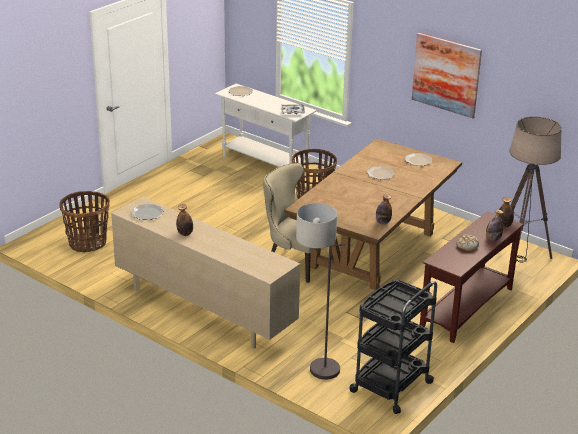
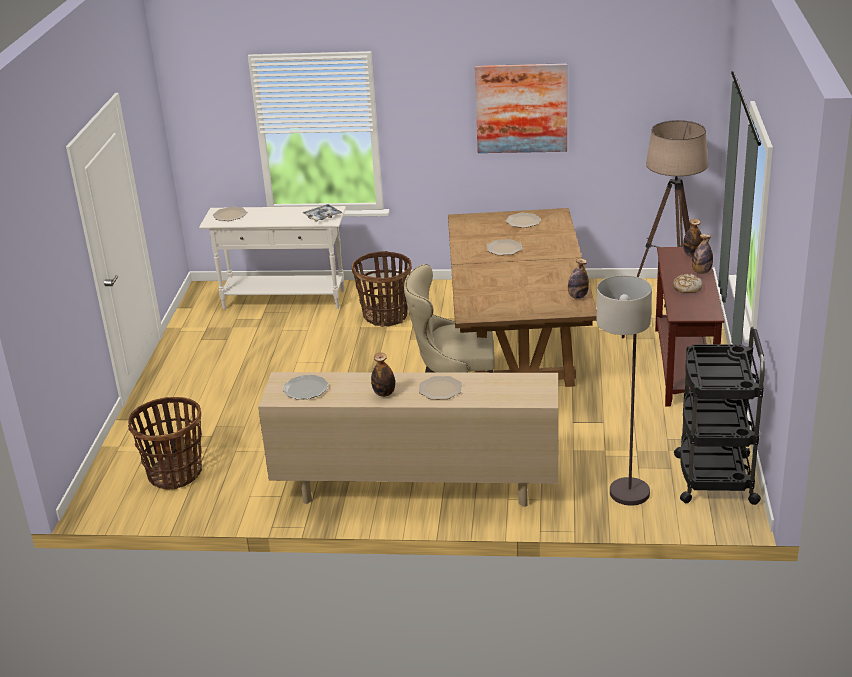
camera: 30 degrees left, 0 degrees up
(219, 244) = (440, 389): none -> plate

